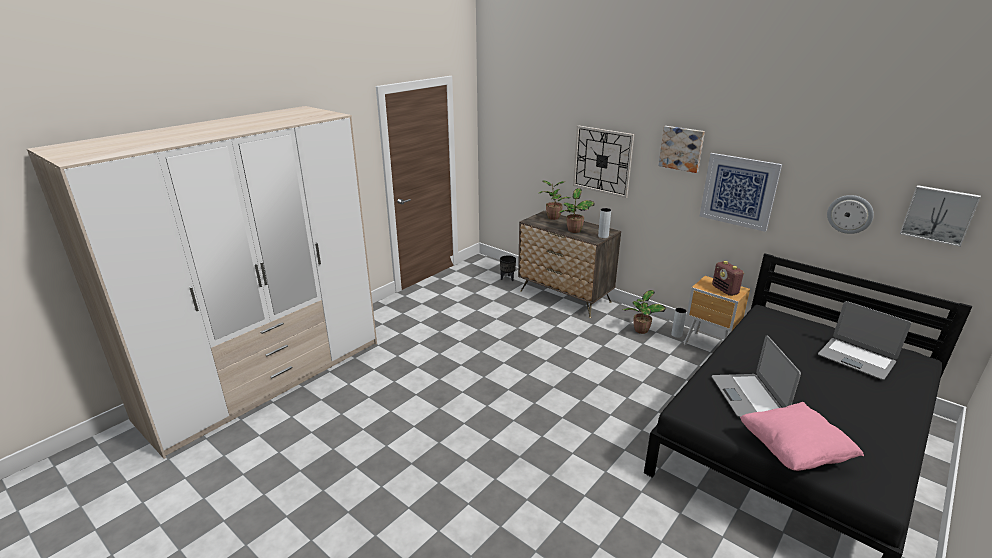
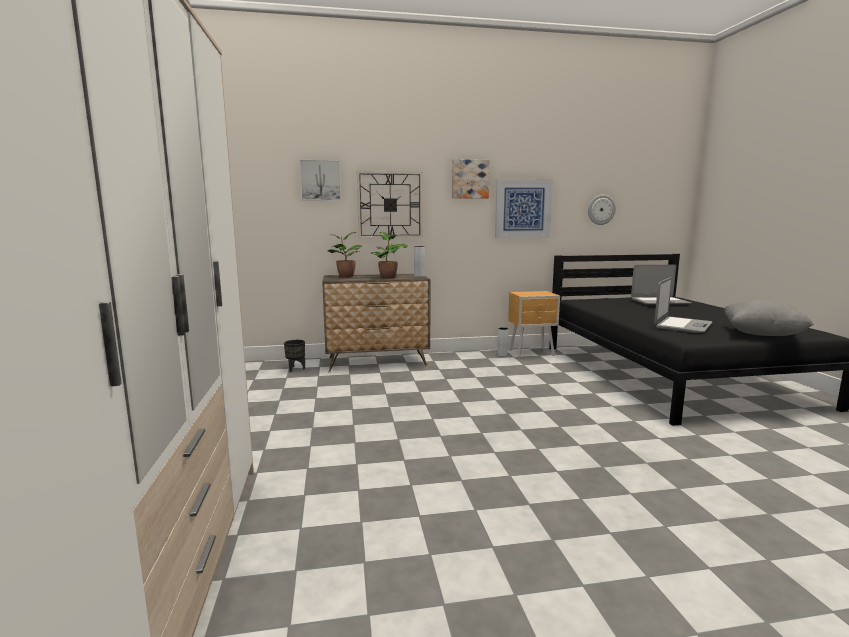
camera: 50 degrees left, 15 degrees down
(640, 331) = (477, 361): potted plant -> none
(725, 290) = (539, 293): radio -> none
(748, 396) = (682, 325): laptop -> laptop turned 90 degrees counterclockwise
(793, 452) = (762, 335): pink pillow -> grey pillow
(938, 214) = (648, 198): picture -> picture (320, 180)

